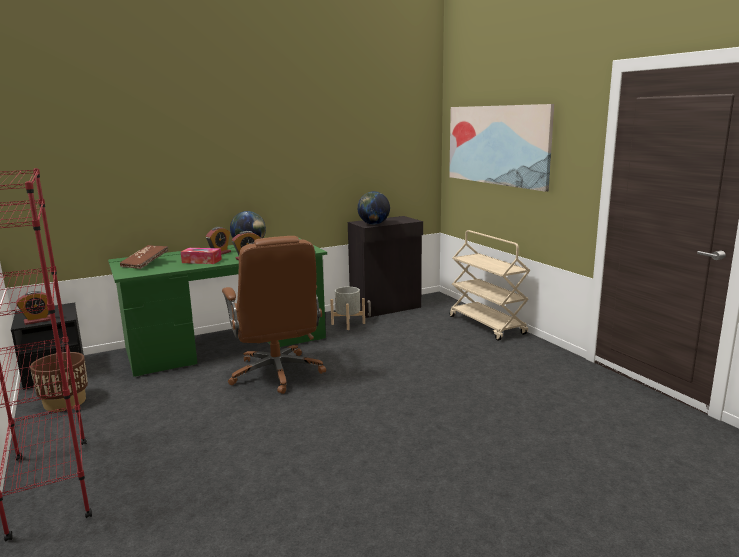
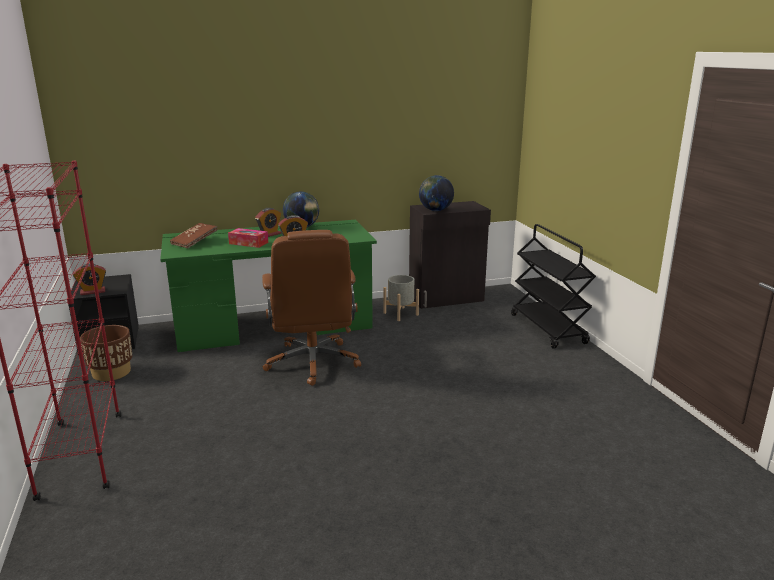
camera: 10 degrees right, 5 degrees up
(487, 325) = (548, 329): beige cart -> black cart
(496, 145) = (574, 132): picture -> none

